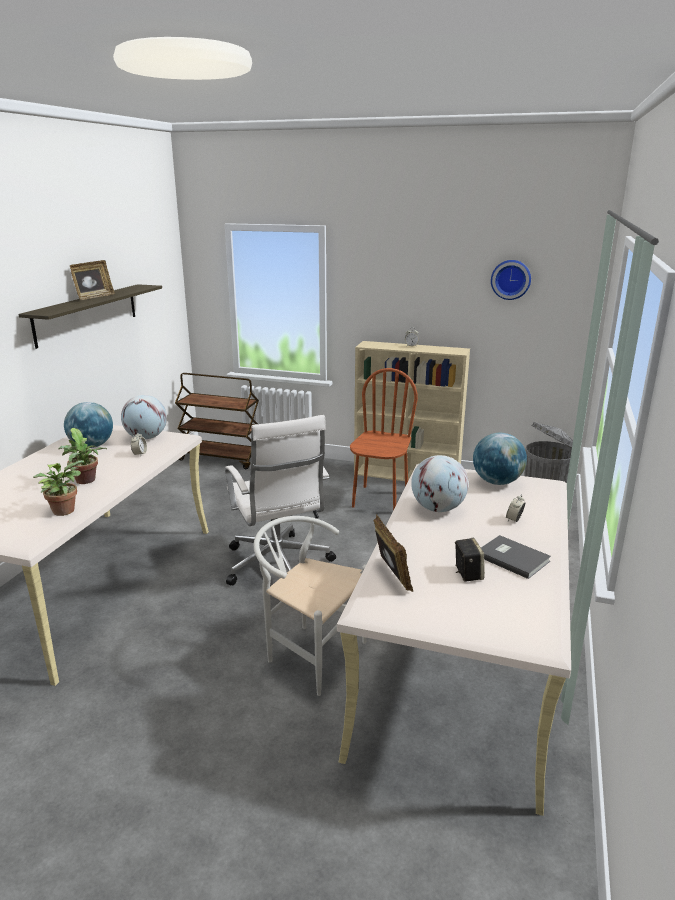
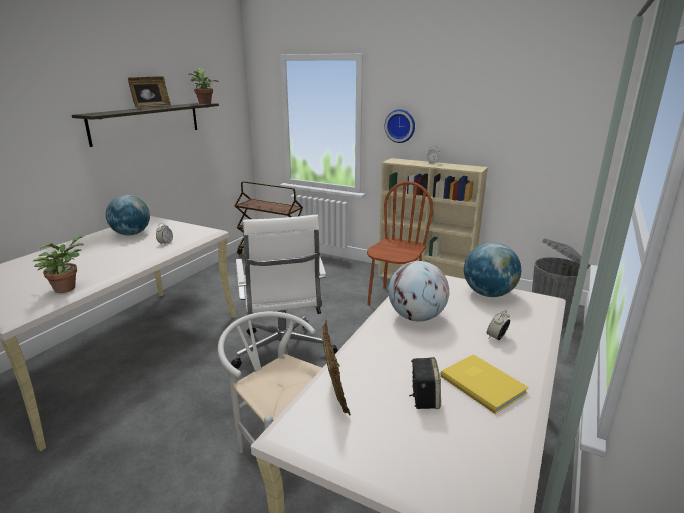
camera: 10 degrees right, 0 degrees up
(86, 481) = (104, 263): potted plant -> potted plant (205, 103)
(146, 437) = (180, 230): globe -> none
(511, 279) = (530, 101): wall clock -> wall clock (400, 126)
(512, 557) = (483, 383): grey book -> yellow book

